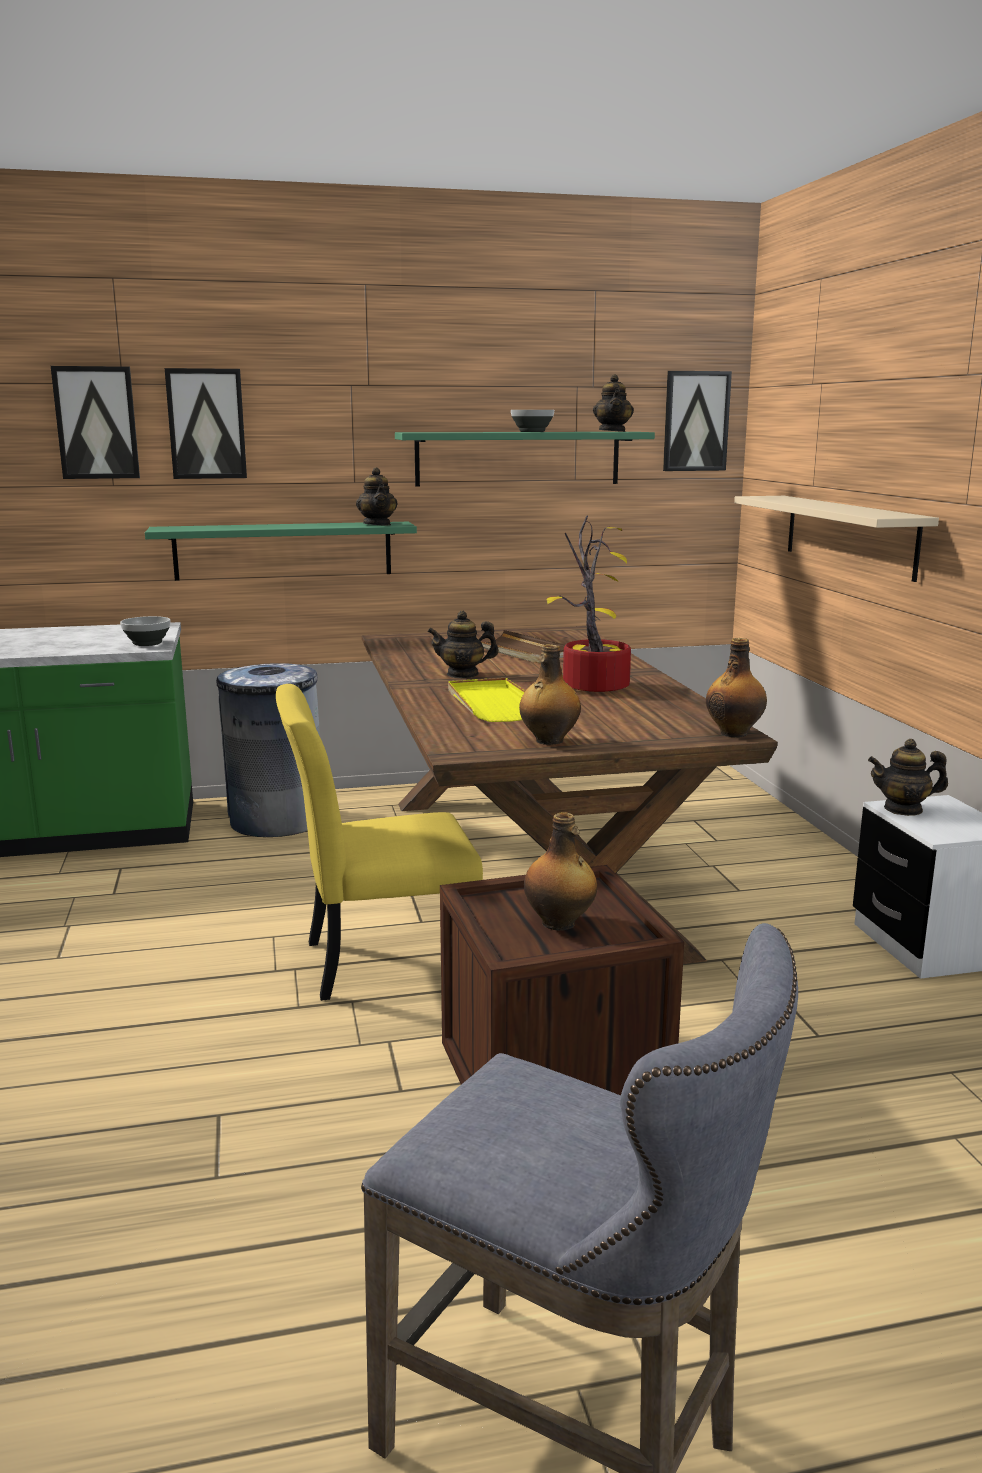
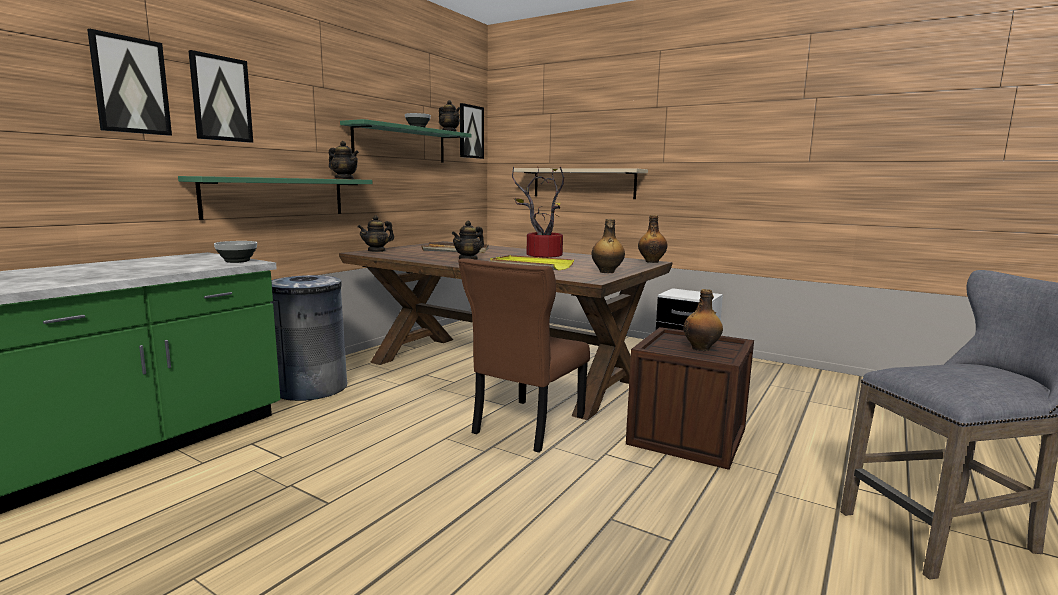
camera: 45 degrees left, 5 degrees down
(381, 961) = (526, 426): yellow chair -> brown chair
(903, 809) = (674, 294): teapot -> teapot (377, 250)

